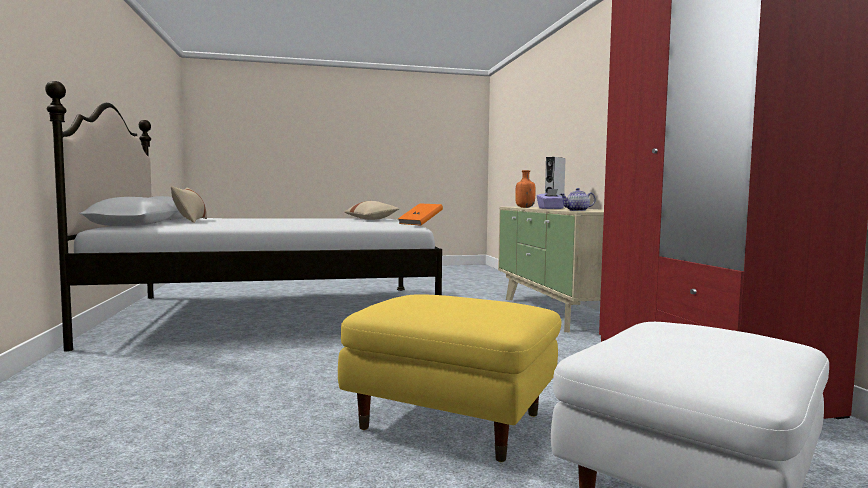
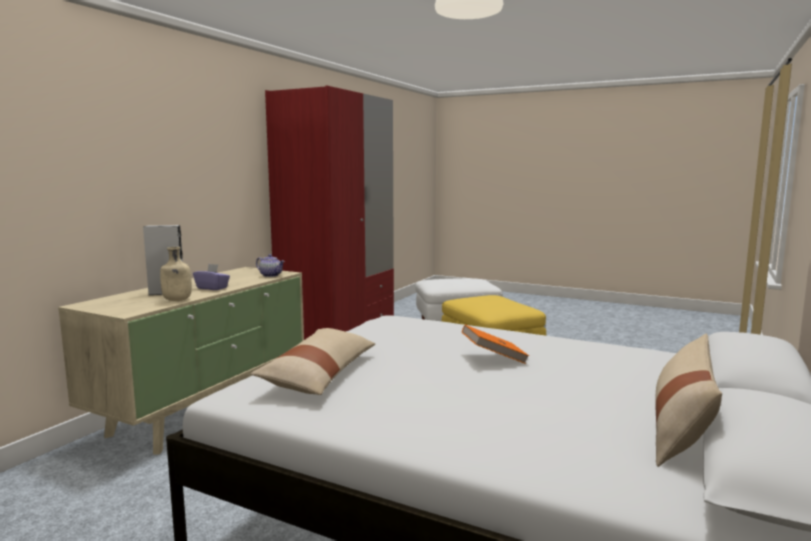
camera: 140 degrees left, 5 degrees up
(420, 224) = (370, 318): orange book -> orange book (493, 358)
(524, 207) = (177, 300): orange bottle -> beige bottle

